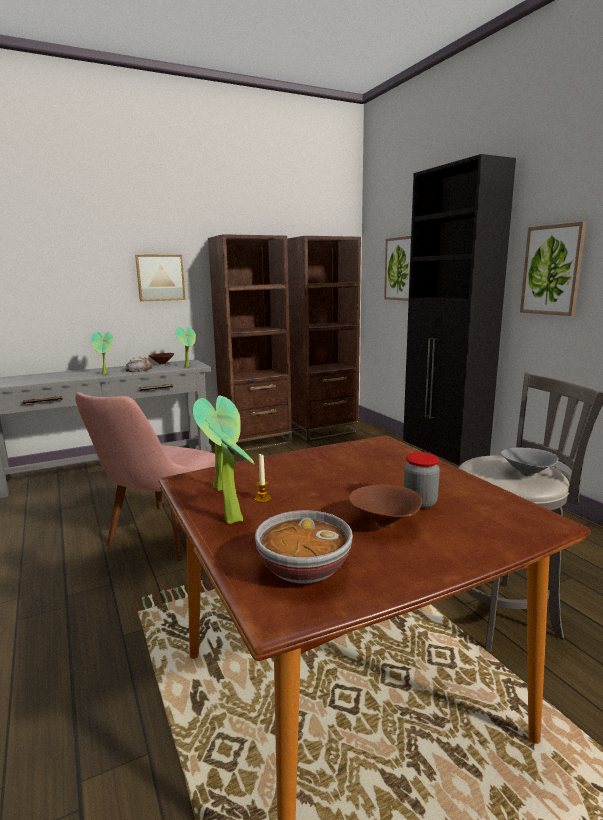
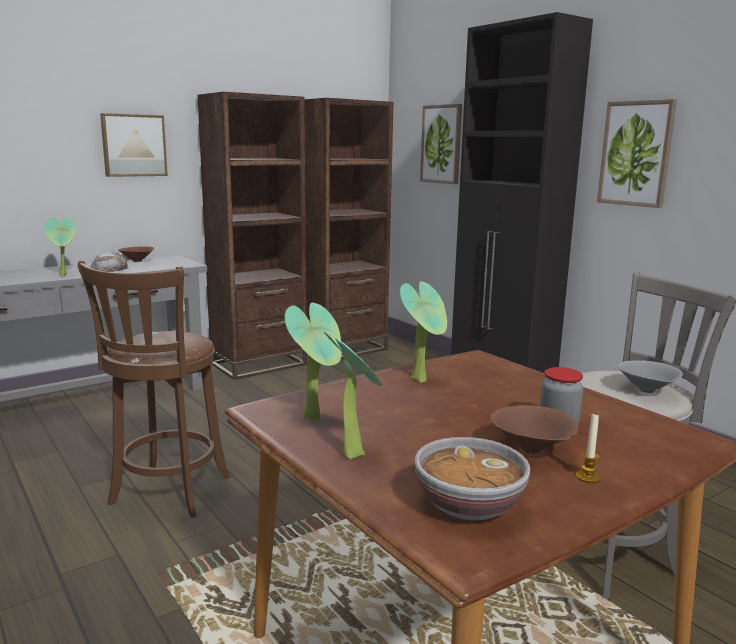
camera: 10 degrees left, 0 degrees up
(160, 539) = (167, 493): pink chair -> brown stool
(188, 366) = (176, 265): potted plant -> potted plant (422, 380)
(262, 499) = (374, 429): candle -> candle (588, 477)

